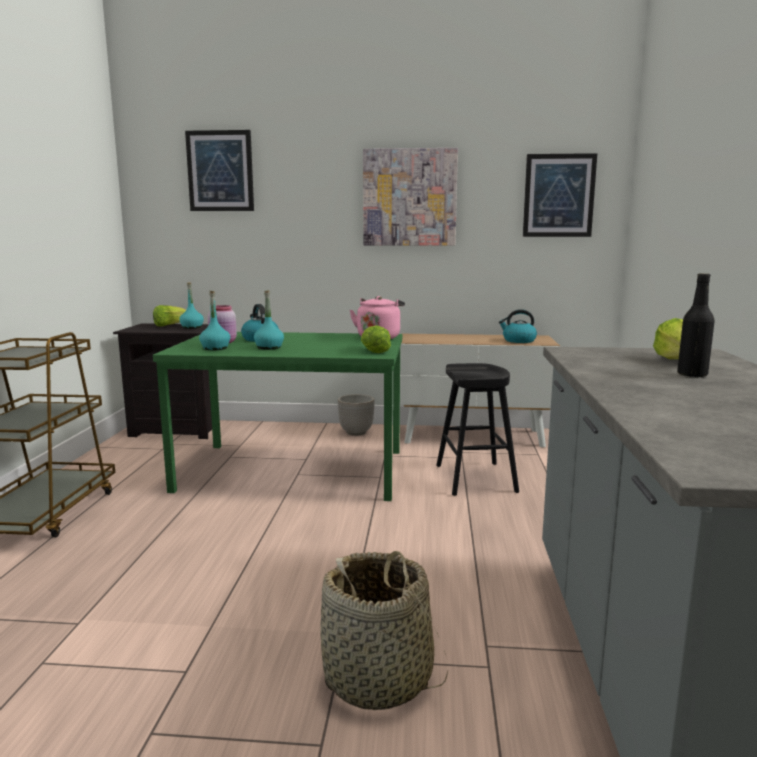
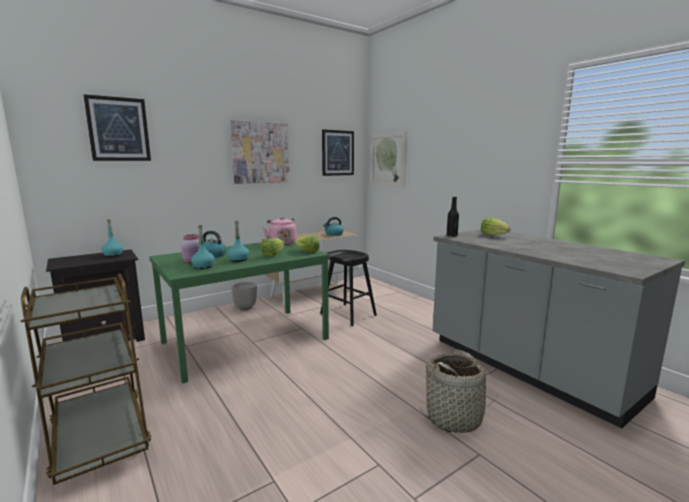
camera: 40 degrees left, 0 degrees up
(170, 325) = (86, 256): lettuce -> lettuce (273, 255)
(647, 205) = (388, 160): none -> picture
(692, 375) = (517, 240): black bottle -> black bottle (452, 236)

